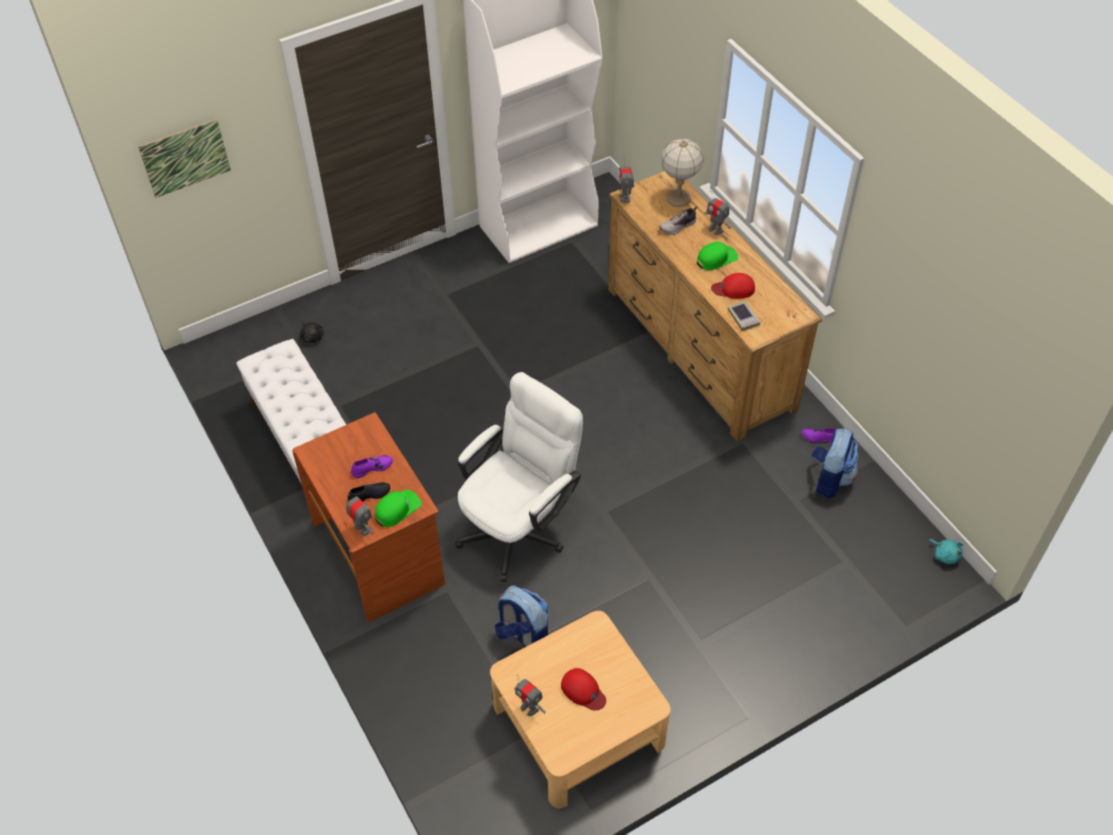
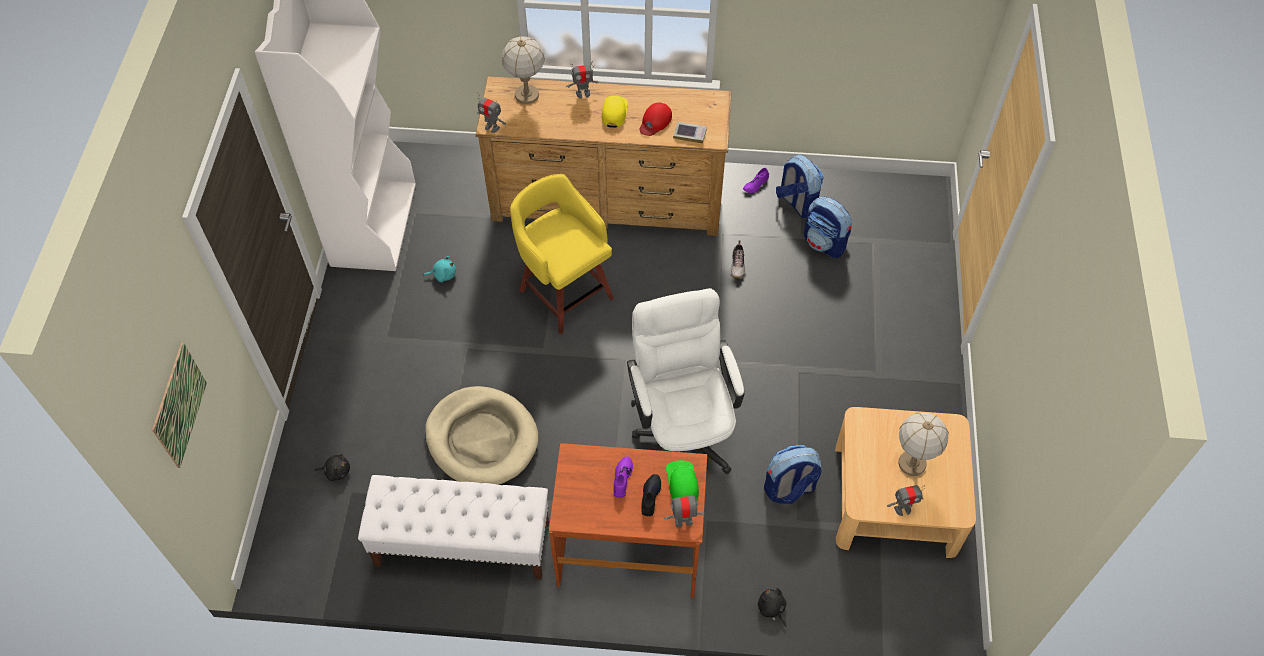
camera: 55 degrees left, 5 degrees up
(397, 685) = (772, 609): none -> black plush toy
(405, 402) = (482, 439): none -> beige dog bed
(583, 373) = (565, 292): none -> yellow stool
(583, 691) = (911, 463): red cap -> table lamp
(678, 226) = (557, 114): shoe -> shoe (738, 265)
(716, 258) = (614, 112): green cap -> yellow cap
(805, 523) = (825, 243): none -> backpack
(945, 555) = (911, 183): turquoise plush toy -> turquoise plush toy (443, 274)

